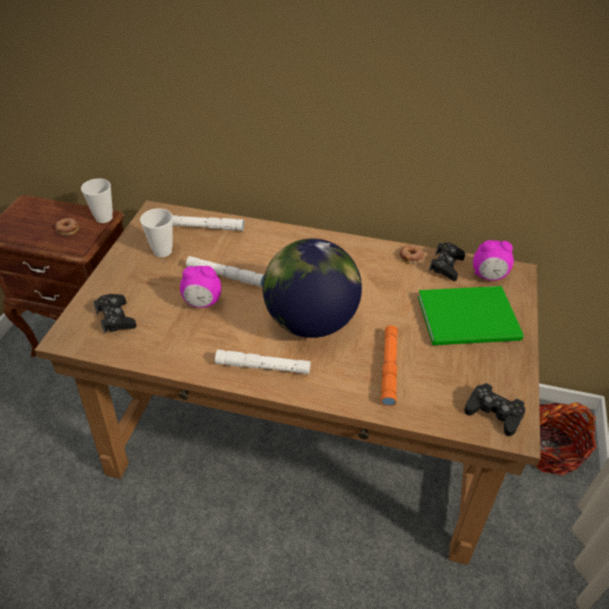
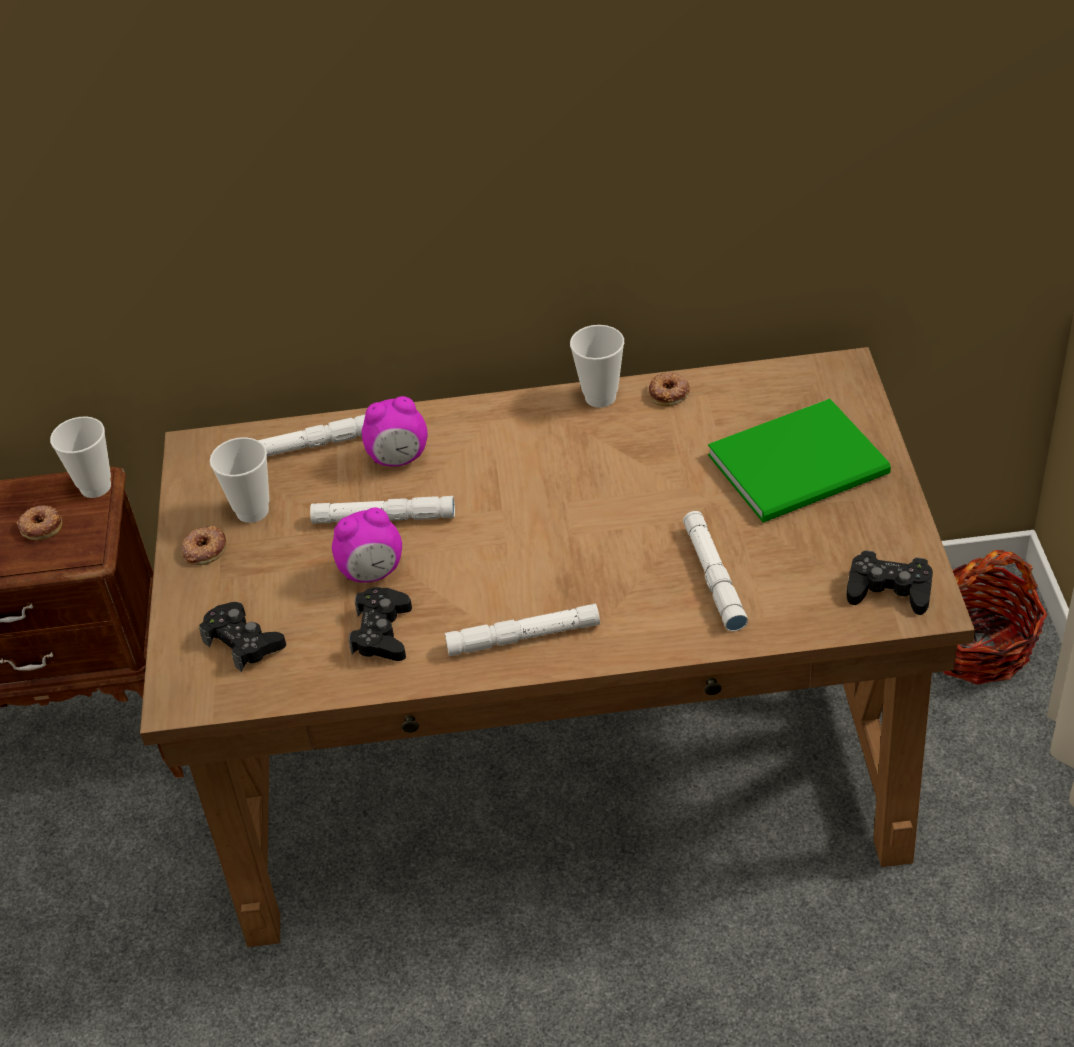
camera: 15 degrees left, 0 degrees up
(127, 263) = (204, 549): none -> donut
(310, 321) = (561, 547): globe -> none
(372, 247) = (600, 397): none -> cup
(389, 368) = (714, 577): orange flashlight -> white flashlight
(446, 266) = (731, 391): black game controller -> black game controller (382, 632)
(488, 276) = (803, 389): alarm clock -> alarm clock (399, 459)

